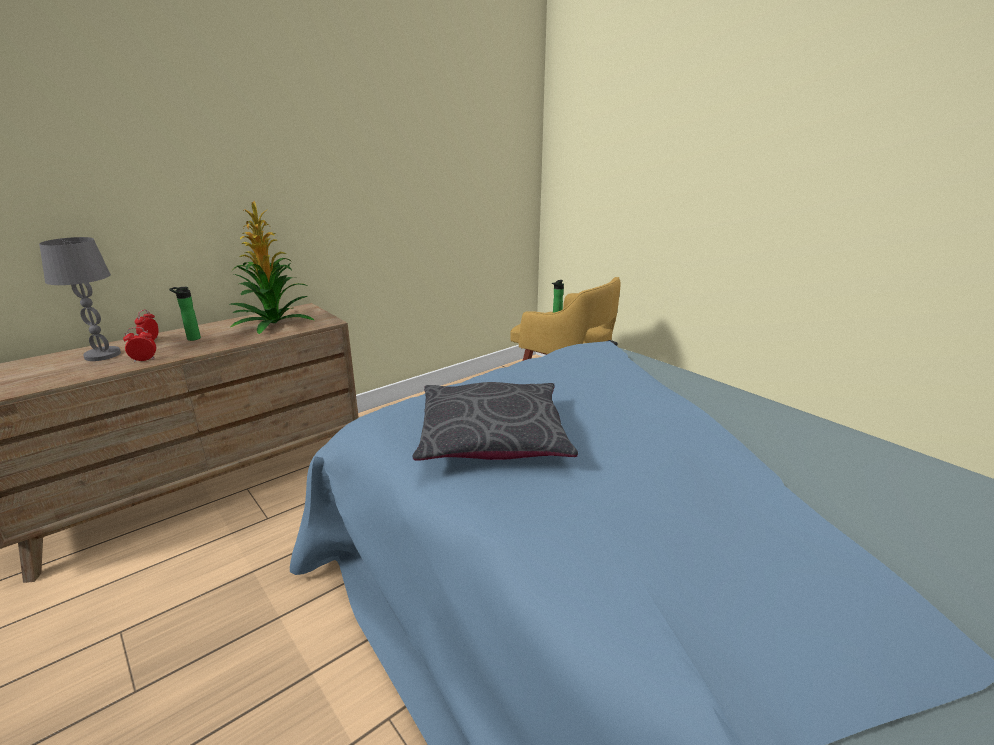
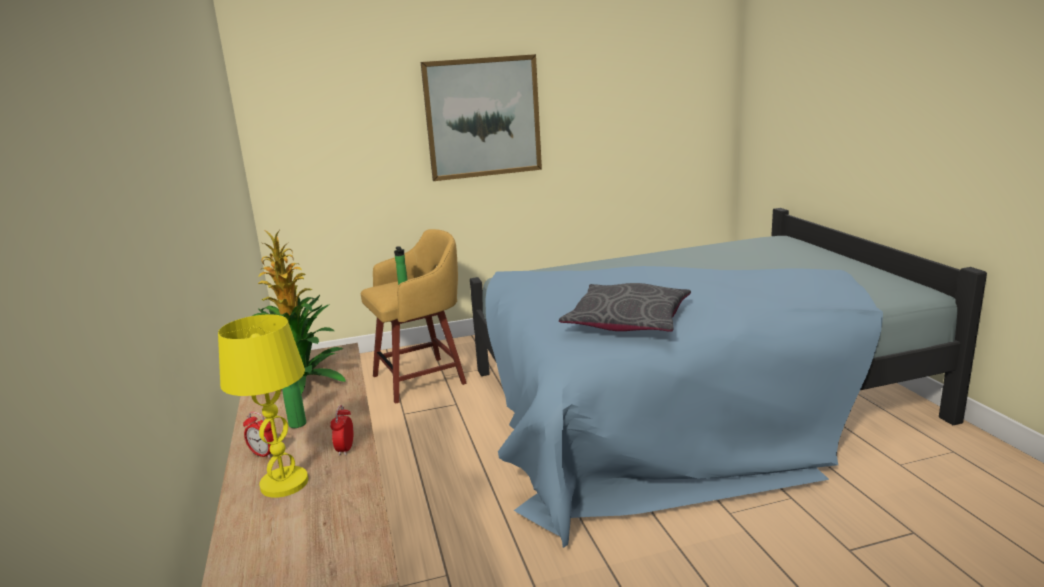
camera: 65 degrees left, 5 degrees down
(102, 355) = (284, 484): grey table lamp -> yellow table lamp
(747, 165) = (483, 117): none -> picture

